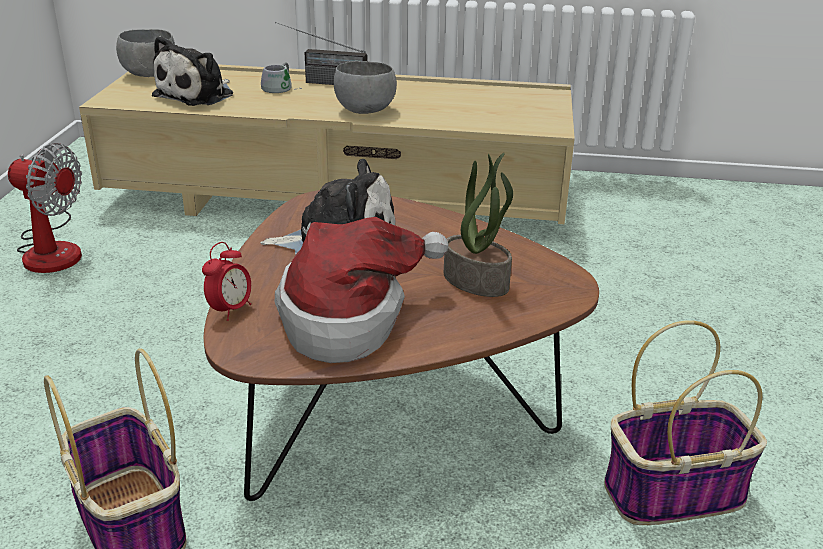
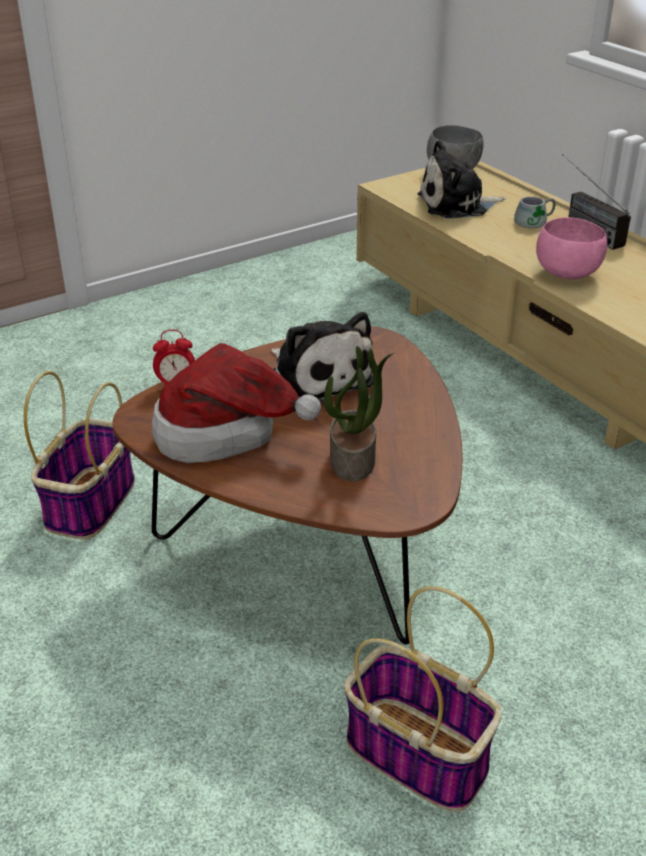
camera: 50 degrees right, 5 degrees up
(52, 249) = (289, 297): fan -> none
(363, 111) = (566, 273): grey bowl -> pink bowl

